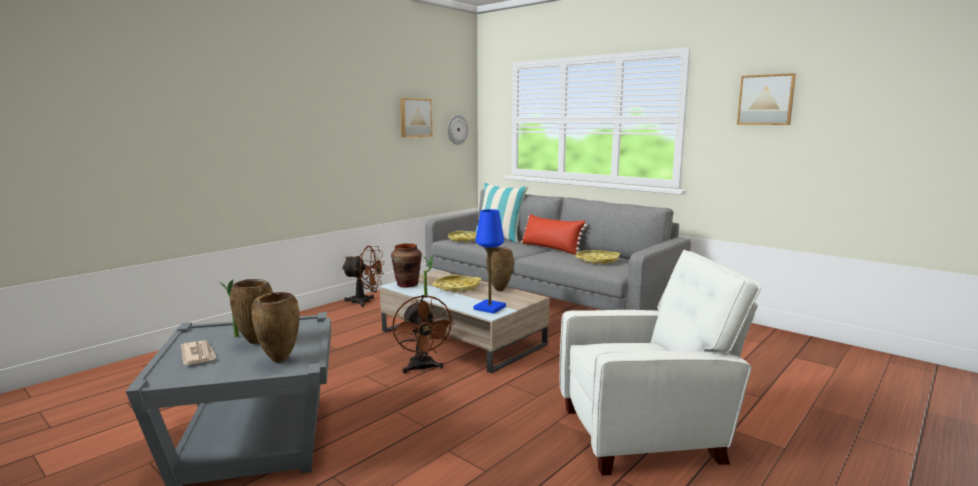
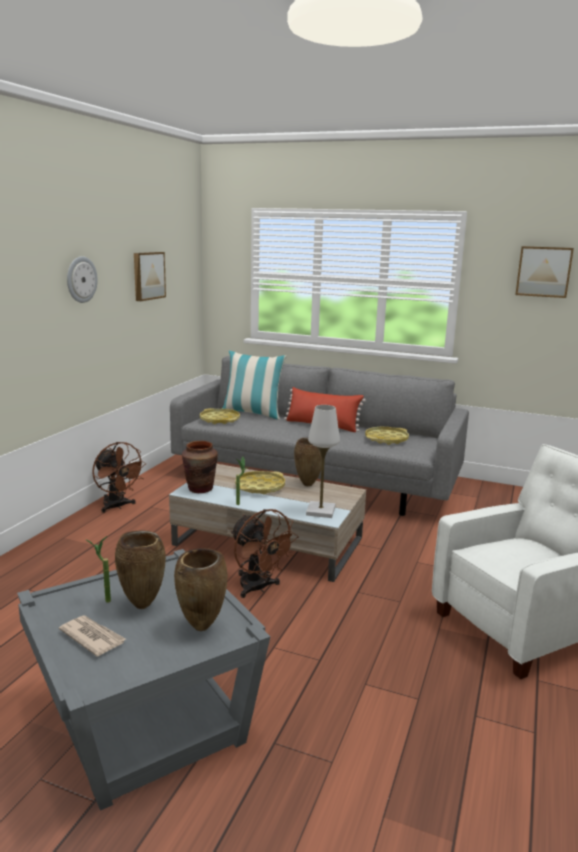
camera: 20 degrees left, 5 degrees up
(365, 302) = (117, 506): brown fan -> brown fan turned 60 degrees clockwise
(457, 129) = (185, 285): wall clock -> wall clock (81, 279)
(489, 308) = (320, 511): blue table lamp -> white table lamp

